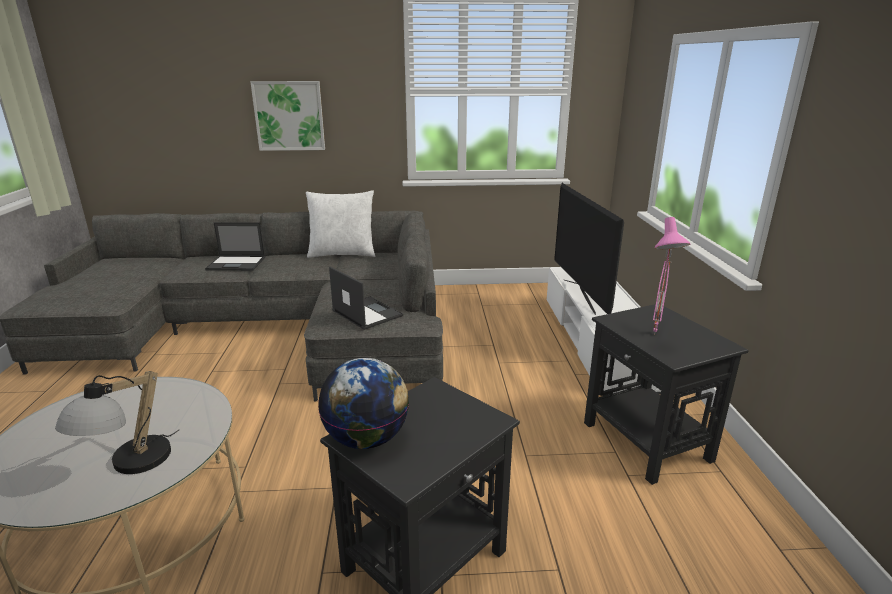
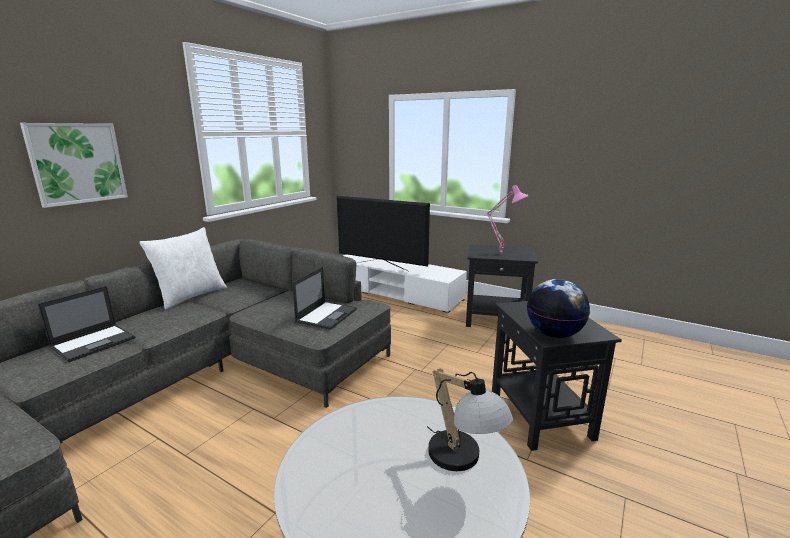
camera: 55 degrees left, 5 degrees down
(366, 313) = (327, 315): laptop -> laptop turned 120 degrees clockwise

